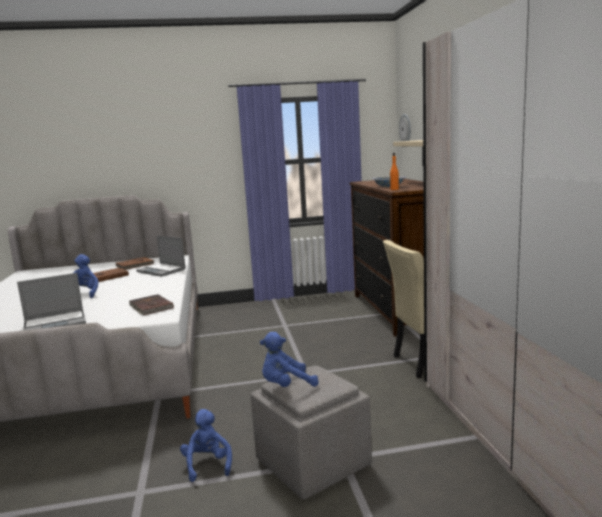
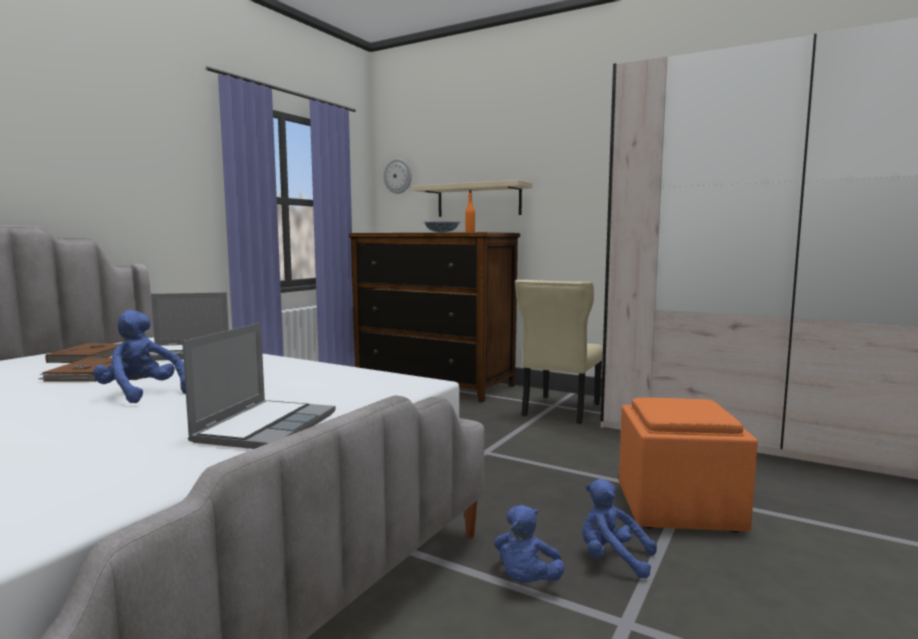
camera: 50 degrees left, 5 degrees down
(150, 307) = (357, 380): brown book -> none
(286, 386) = (677, 413): blue plush toy -> blue plush toy (526, 581)
(314, 463) = (679, 508): grey ottoman -> orange ottoman

